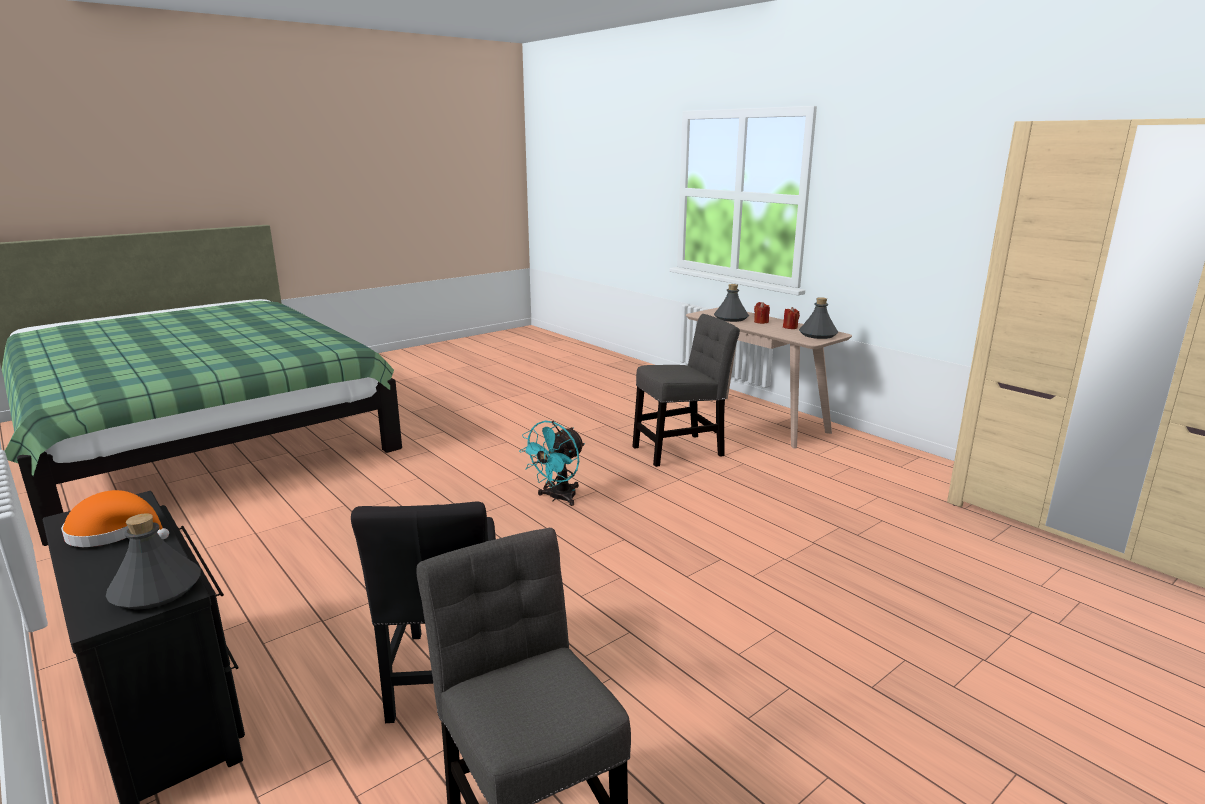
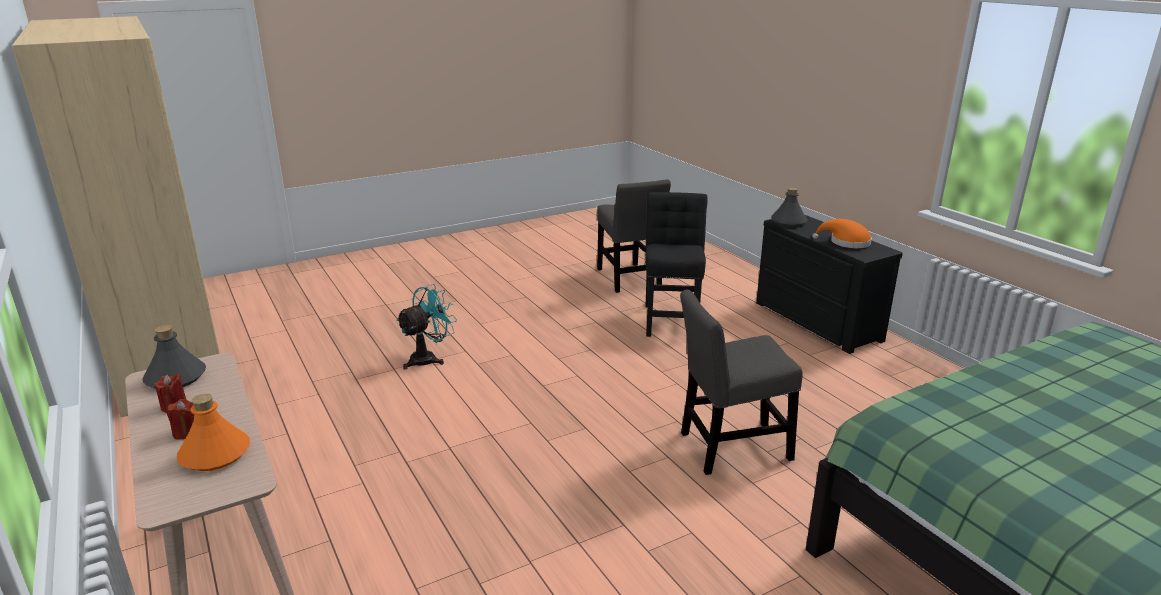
camera: 170 degrees left, 5 degrees up
(557, 498) = (591, 434): turquoise fan -> turquoise fan (428, 358)
(682, 450) = (407, 499): grey chair -> grey chair (730, 448)
(730, 318) = (215, 454): grey bottle -> orange bottle

